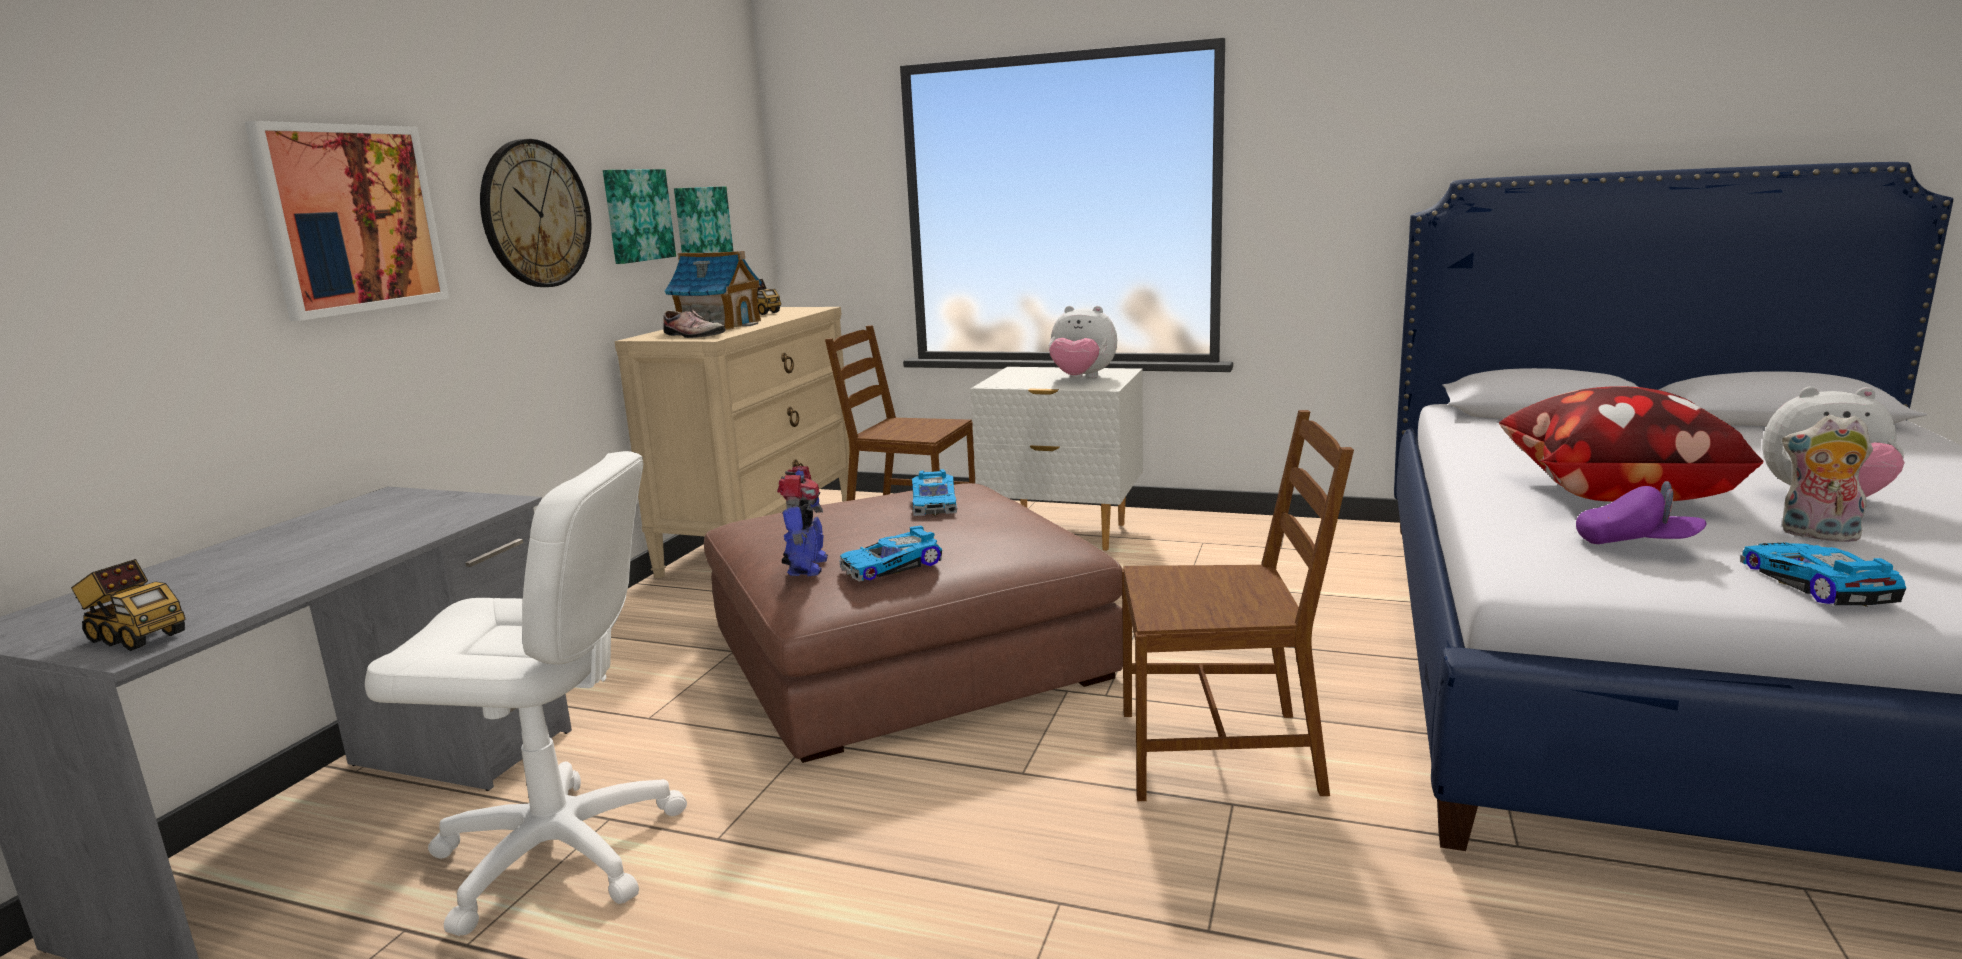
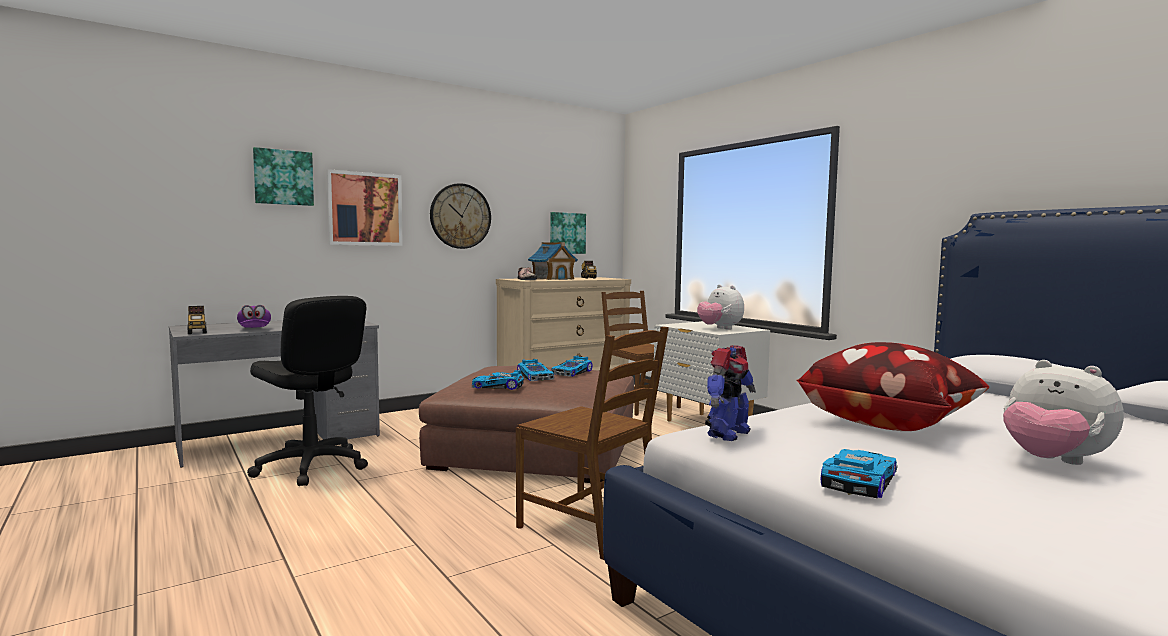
camera: 35 degrees right, 10 degrees down
(558, 853) = (311, 467): white office chair -> black office chair
(637, 215) = (523, 222): picture -> picture (283, 177)
(806, 567) = (468, 380): toy robot -> toy robot (727, 434)
(906, 528) = (535, 376): none -> toy car
(1636, 543) = (800, 438): purple cap -> purple cap (254, 329)
(1817, 535) = (969, 470): plush toy -> none

